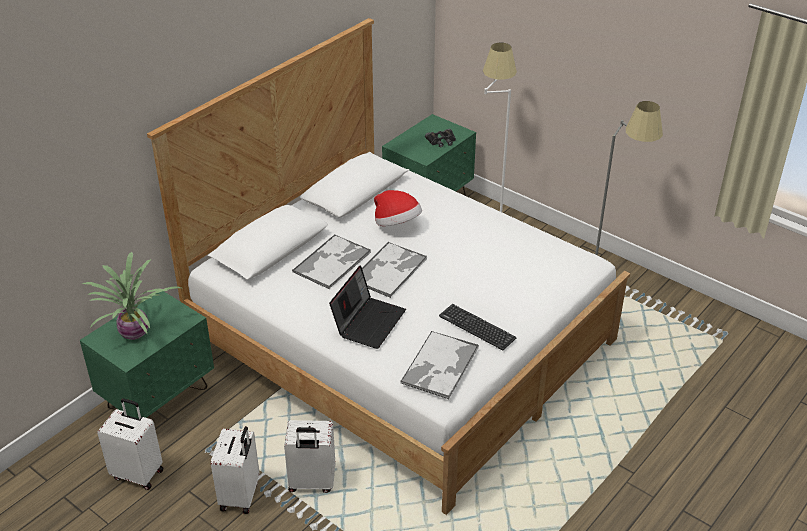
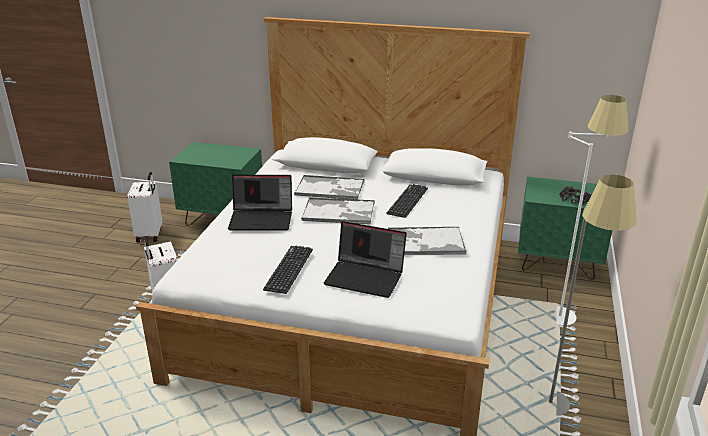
camera: 65 degrees right, 10 degrees down
(136, 333) = (209, 154): potted plant -> none
(241, 496) = (143, 278): white suitcase -> none
(397, 224) = (407, 201): hat -> keyboard
(439, 366) = (221, 262): tray -> tray (425, 242)
(512, 288) = (366, 277): none -> laptop

